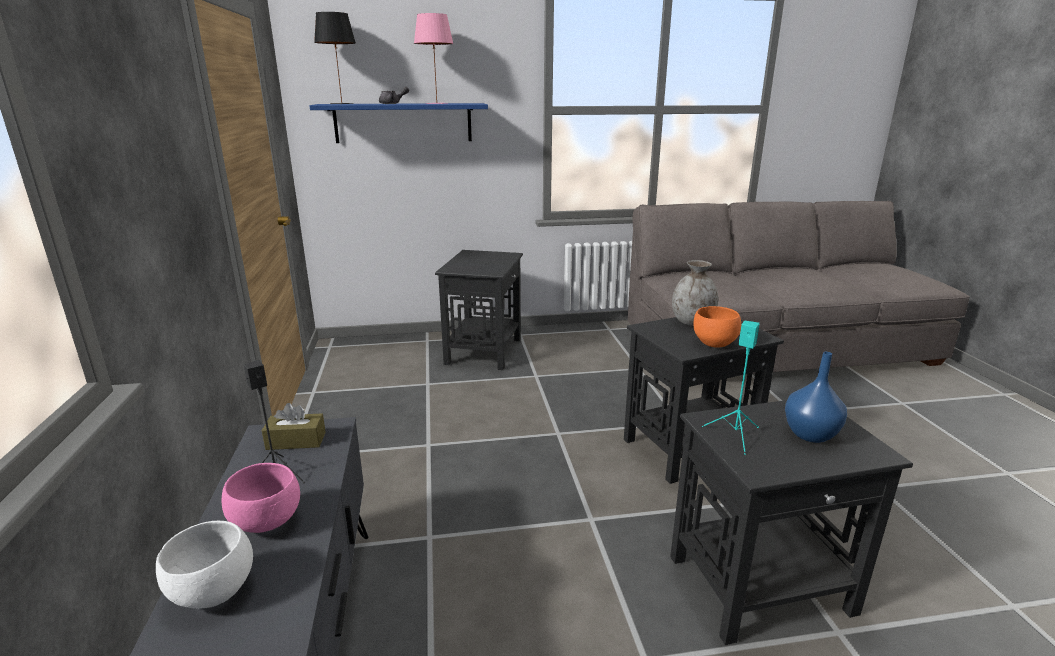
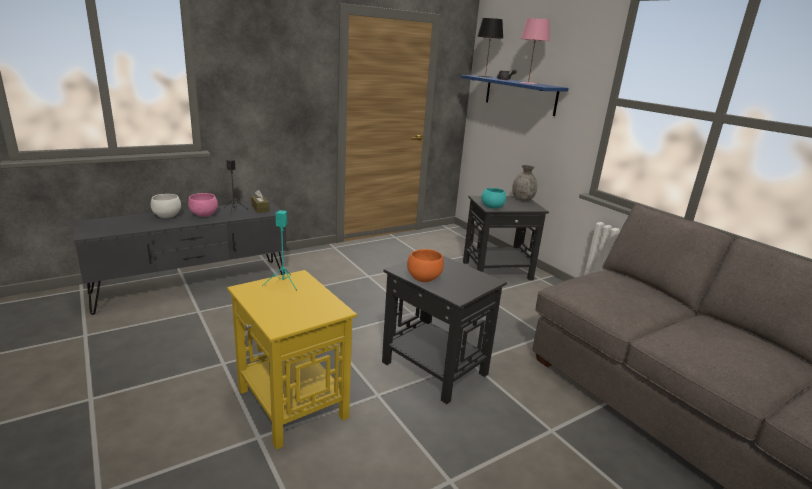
camera: 65 degrees right, 0 degrees up
(490, 270) = (492, 207): none -> turquoise bowl
(692, 322) = (461, 271): grey vase -> grey vase (522, 199)
(761, 584) = (292, 404): black side table -> yellow side table
(810, 435) = (293, 306): blue vase -> none

